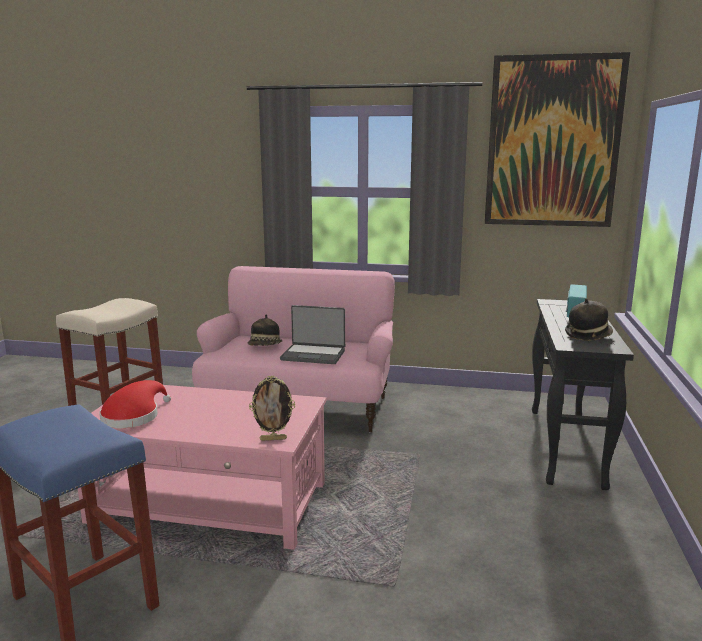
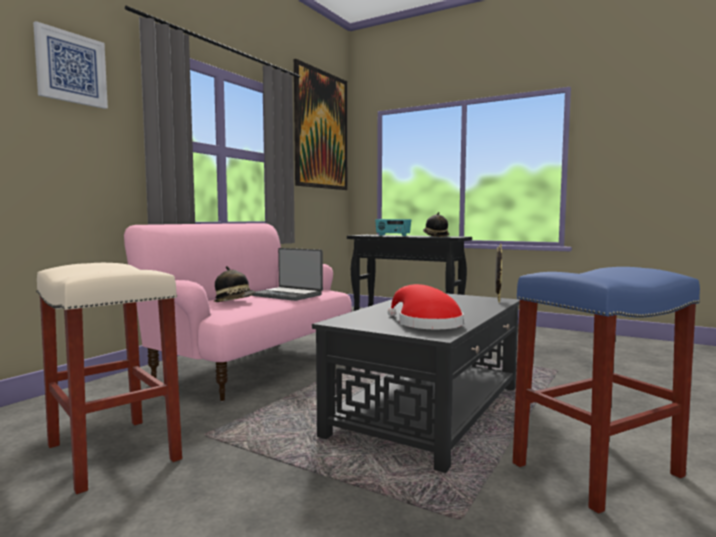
camera: 70 degrees left, 10 degrees down
(211, 503) = (429, 410): pink coffee table -> black coffee table
(219, 145) = (71, 68): none -> picture
(313, 355) = (288, 295): laptop -> laptop turned 90 degrees clockwise

